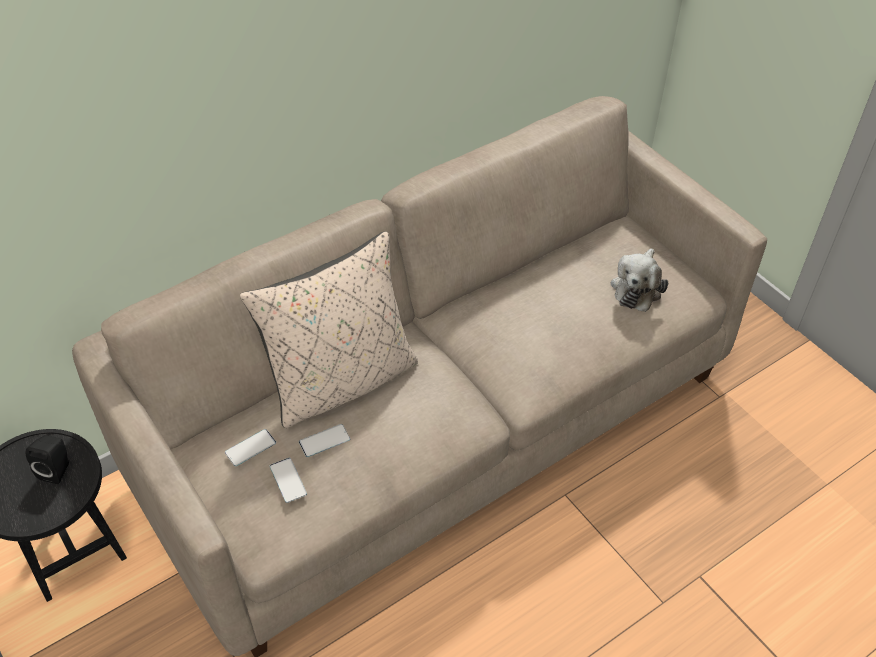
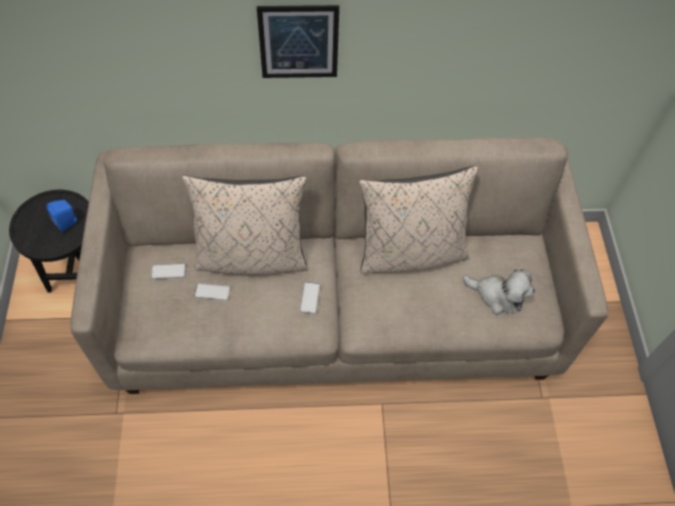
camera: 30 degrees right, 10 degrees up
(57, 470) = (68, 223): black speaker -> blue speaker
(288, 480) = (174, 305): phone -> phone (310, 297)
(304, 77) = (298, 42): none -> picture
(516, 291) = (411, 253): none -> beige pillow
(637, 287) = (498, 296): plush toy -> plush toy turned 120 degrees counterclockwise

